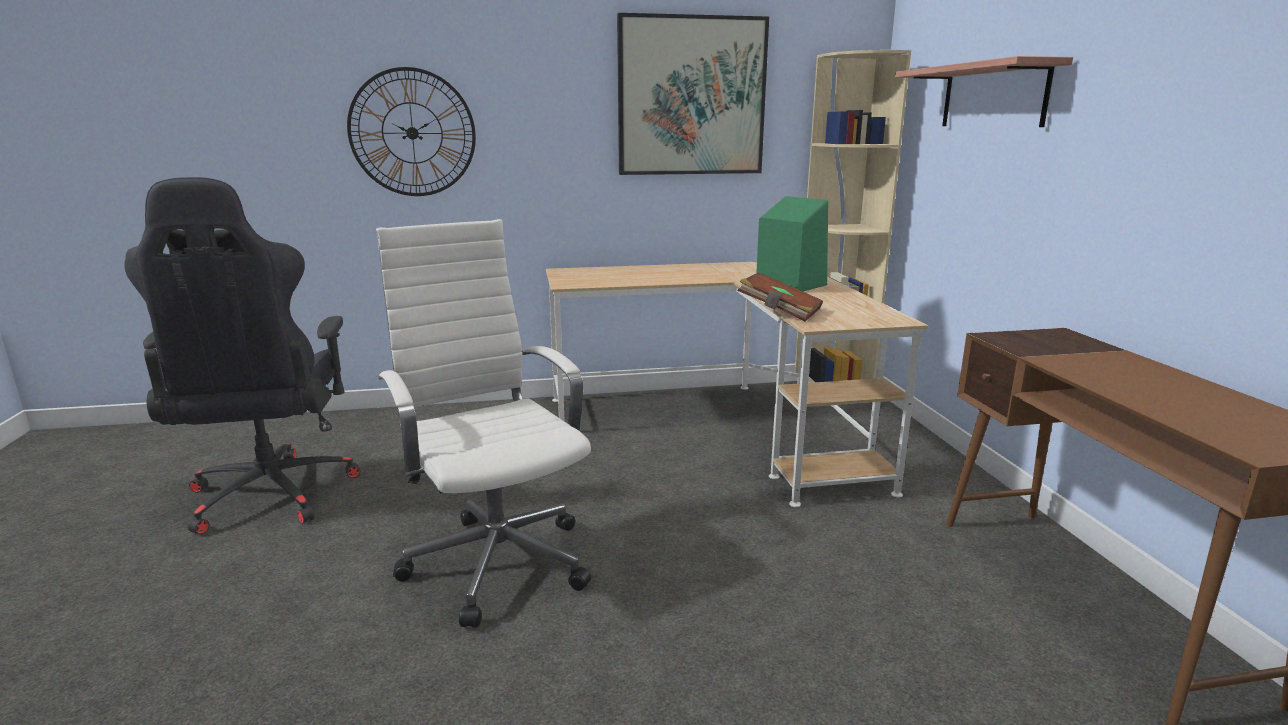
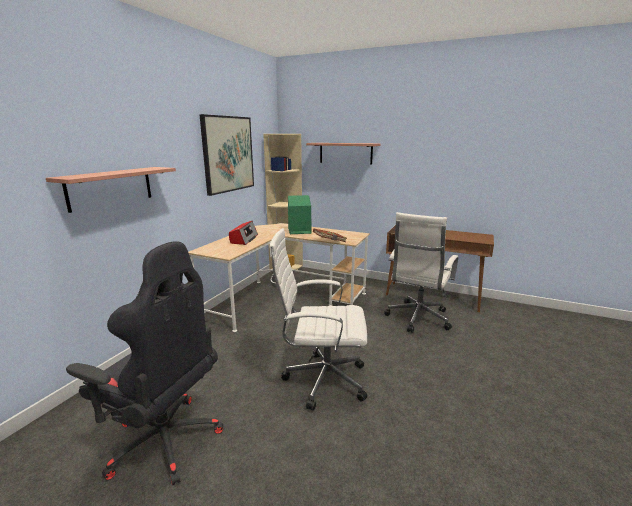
camera: 55 degrees left, 0 degrees up
(412, 133) = (111, 188): wall clock -> shelf
(662, 273) = (244, 239): none -> radio
(900, 608) = (417, 319): none -> white office chair

